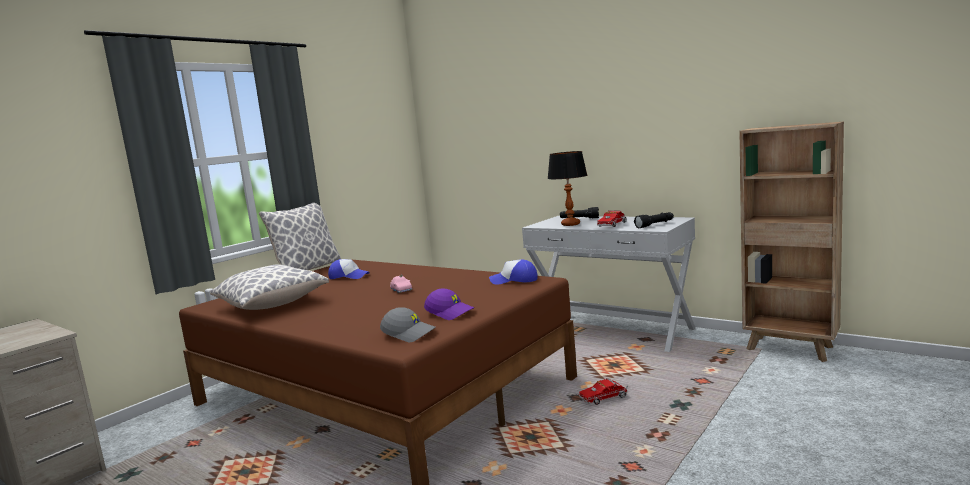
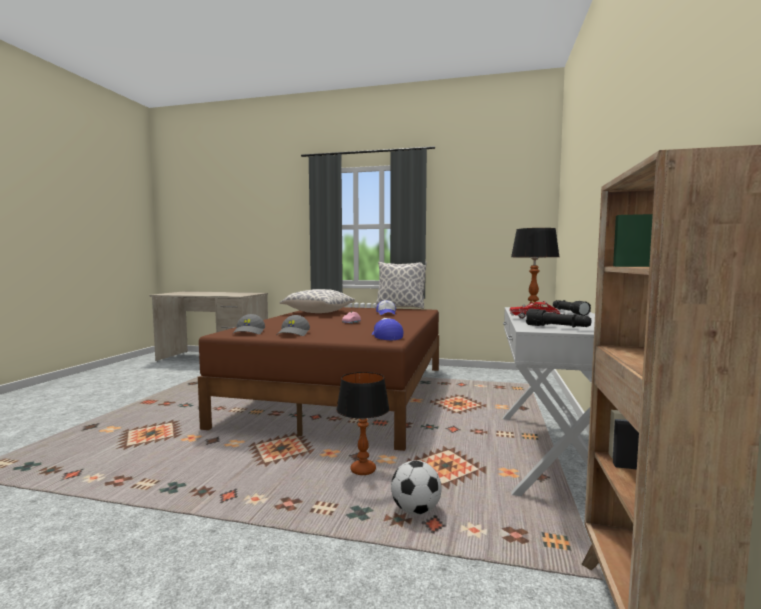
camera: 65 degrees right, 5 degrees down
(450, 312) = (294, 333): purple cap -> grey cap
(605, 398) = (363, 470): toy truck -> table lamp
(680, 385) = (415, 510): none -> football

